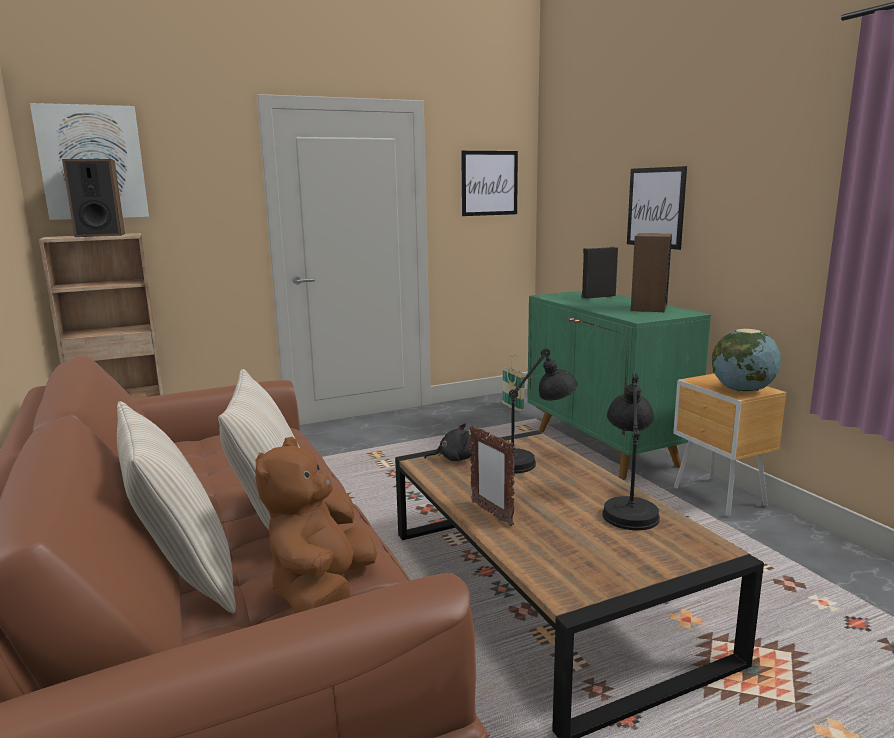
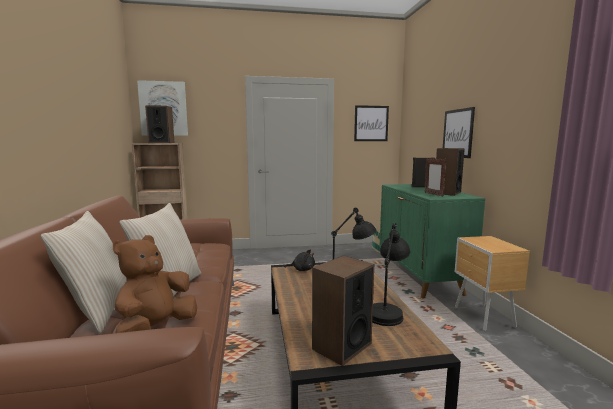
camera: 15 degrees right, 5 degrees down
(491, 513) = (299, 302): picture frame -> picture frame (433, 194)
(601, 569) = (341, 346): none -> speaker
(742, 390) = (497, 247): globe -> none

